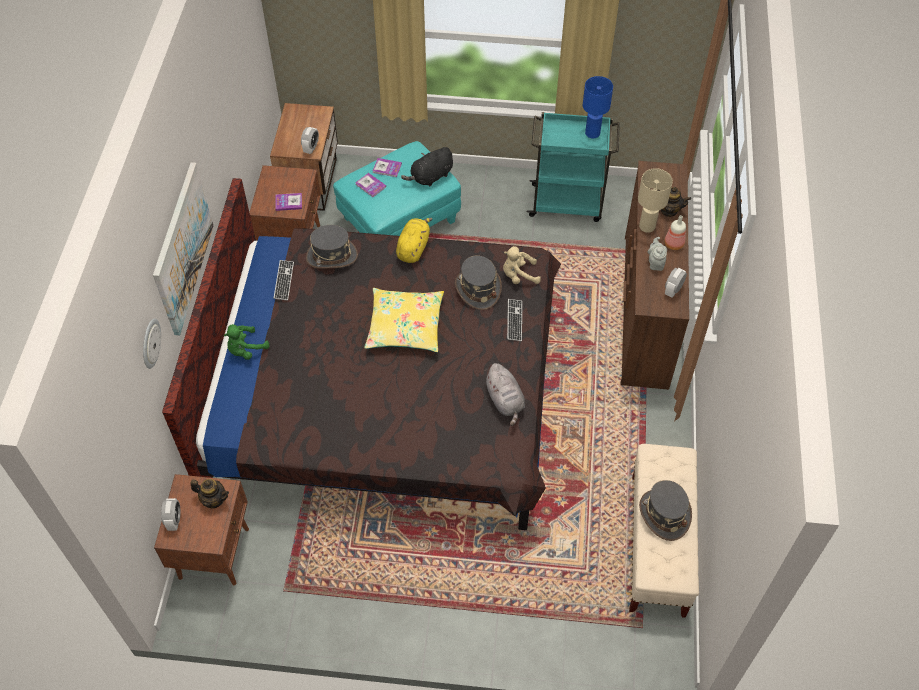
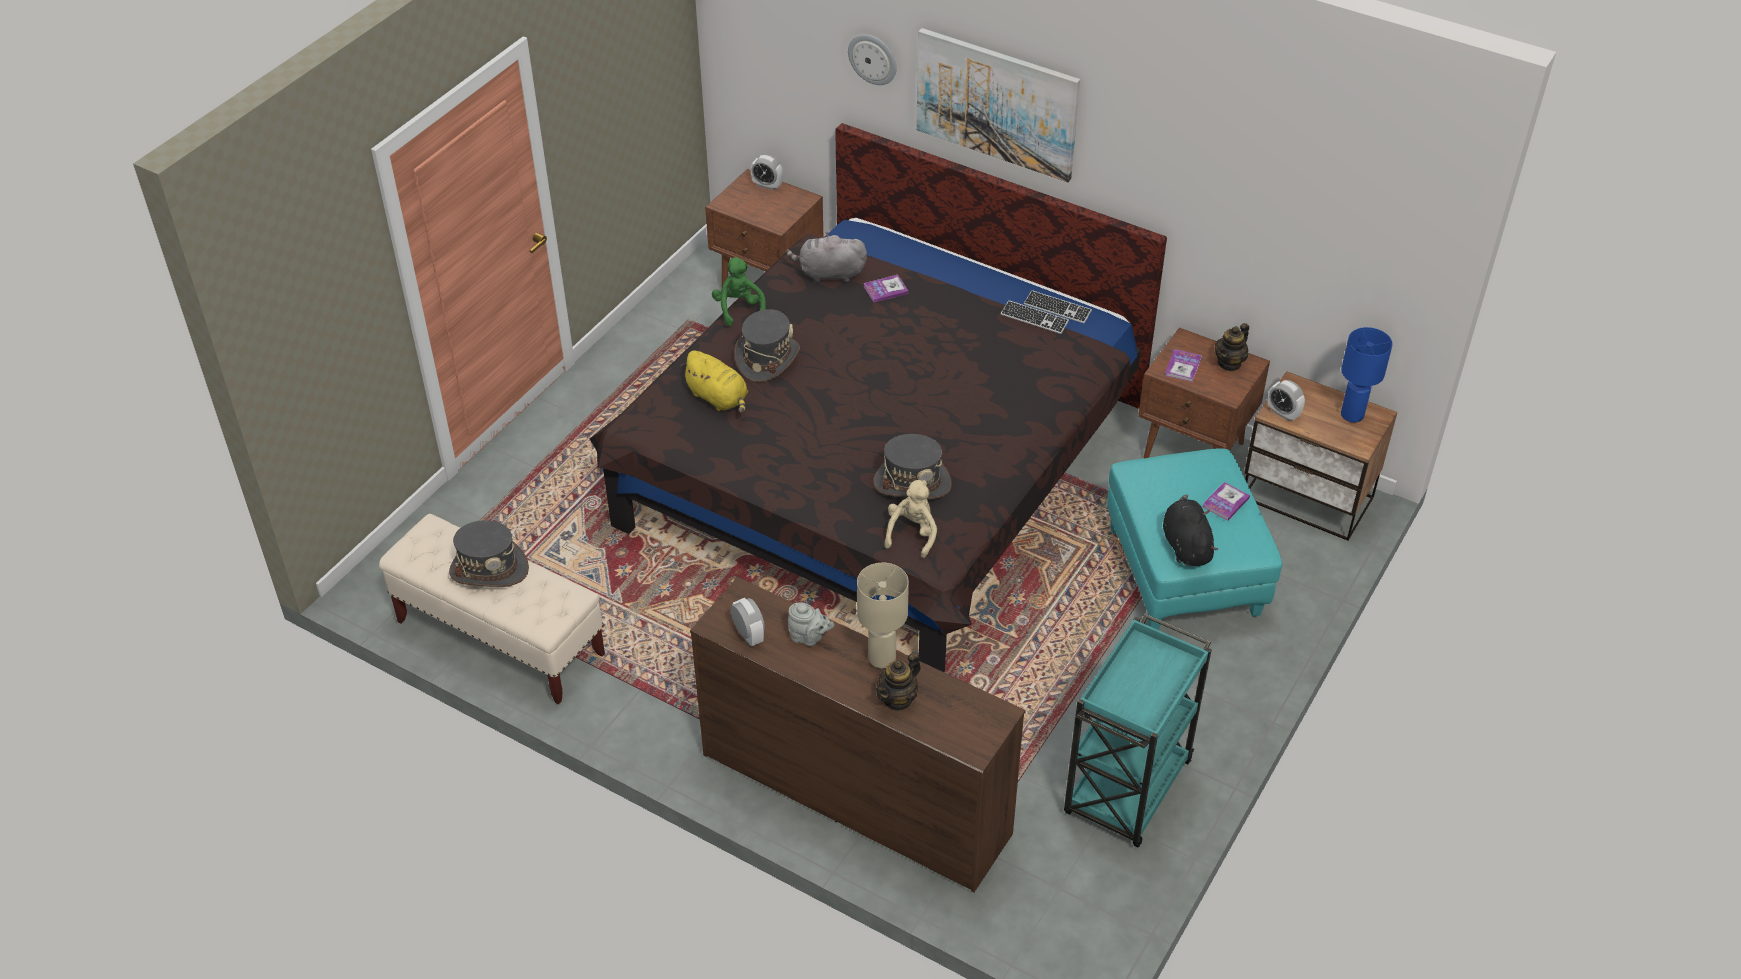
camera: 115 degrees right, 10 degrees down
(214, 499) = (771, 214): teapot -> teapot (1229, 363)
(246, 350) = (946, 267): green plush toy -> green plush toy (739, 309)
(331, 256) = (1051, 368): grey hat -> grey hat (767, 358)
(370, 185) = (1196, 474): book -> book (885, 290)
(405, 326) = (895, 399): yellow pillow -> none
(413, 248) = (1023, 446): yellow plush toy -> yellow plush toy (719, 398)
(505, 401) = (722, 449): grey plush toy -> grey plush toy (829, 274)
(514, 320) = (837, 500): keyboard -> keyboard (1057, 308)
(593, 133) = (1138, 706): blue table lamp -> blue table lamp (1351, 415)
(673, 244) = (829, 674): bottle -> none

